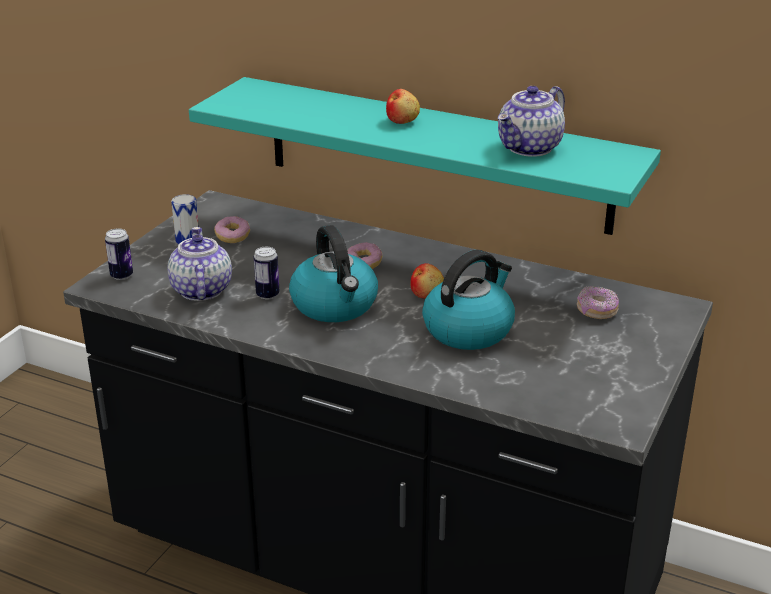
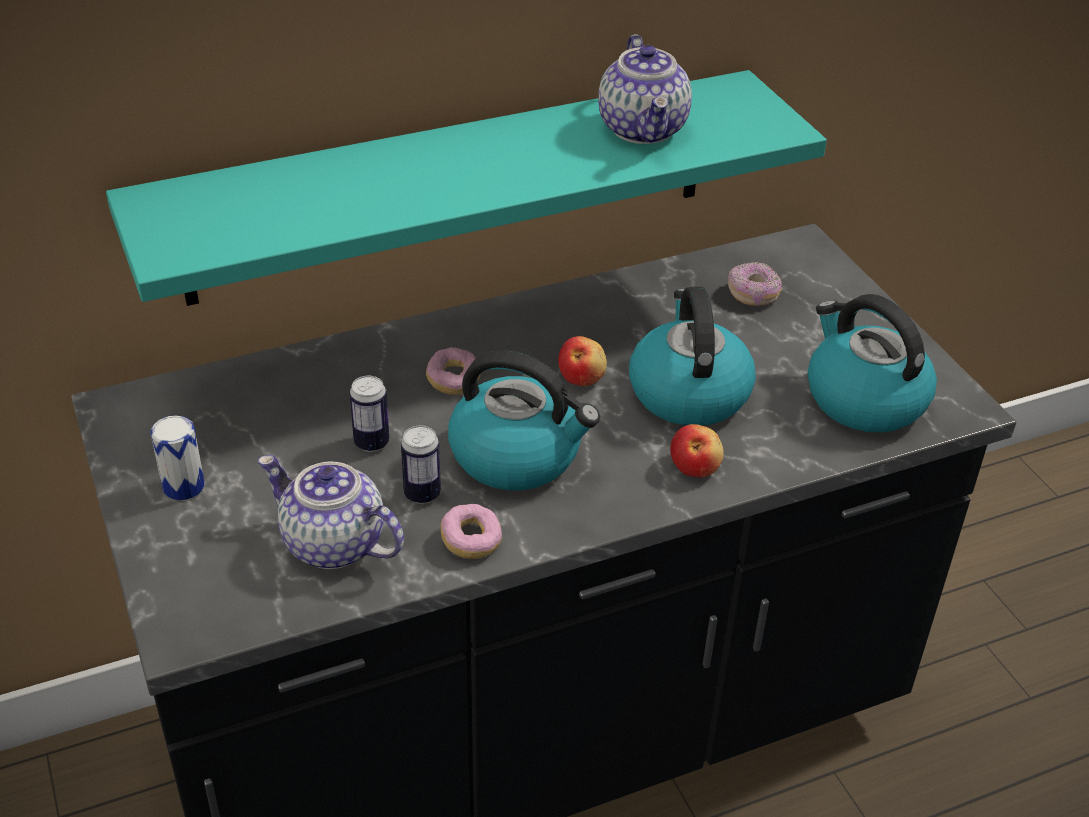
camera: 50 degrees left, 10 degrees up
(121, 275) = (190, 597): can -> can (371, 443)
(232, 237) = (235, 443): donut -> donut (471, 541)
(402, 121) = (448, 160): apple -> apple (695, 466)
(563, 387) = (863, 399): none -> kettle

